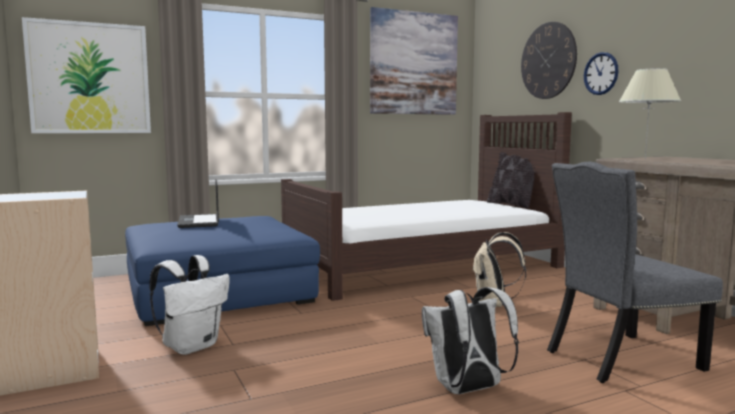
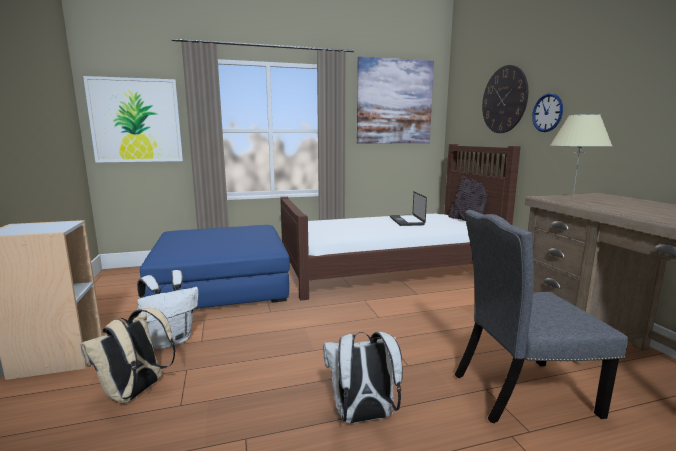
camera: 10 degrees right, 5 degrees up
(199, 222) = (209, 232): laptop -> laptop (406, 221)
(493, 304) = (429, 314): beige backpack -> beige backpack (135, 393)

